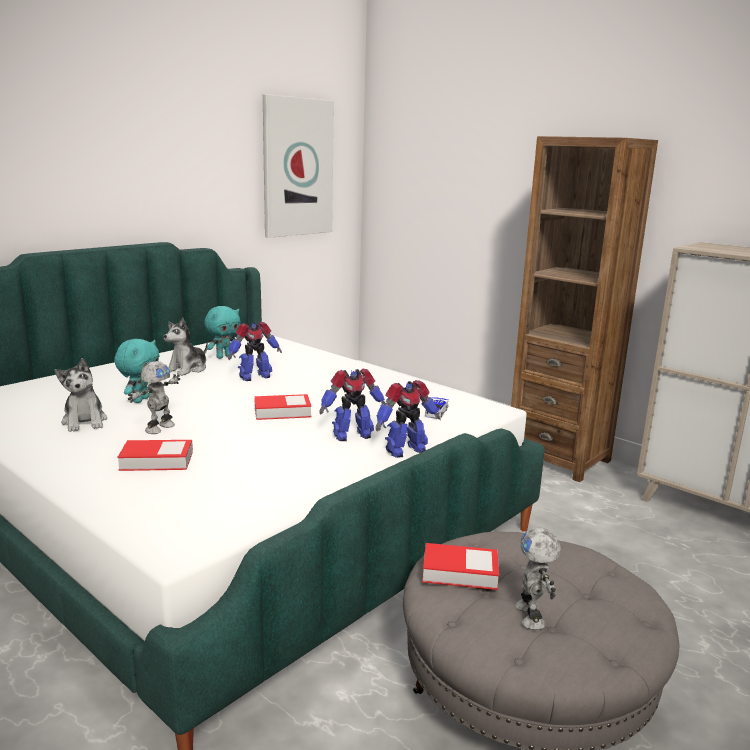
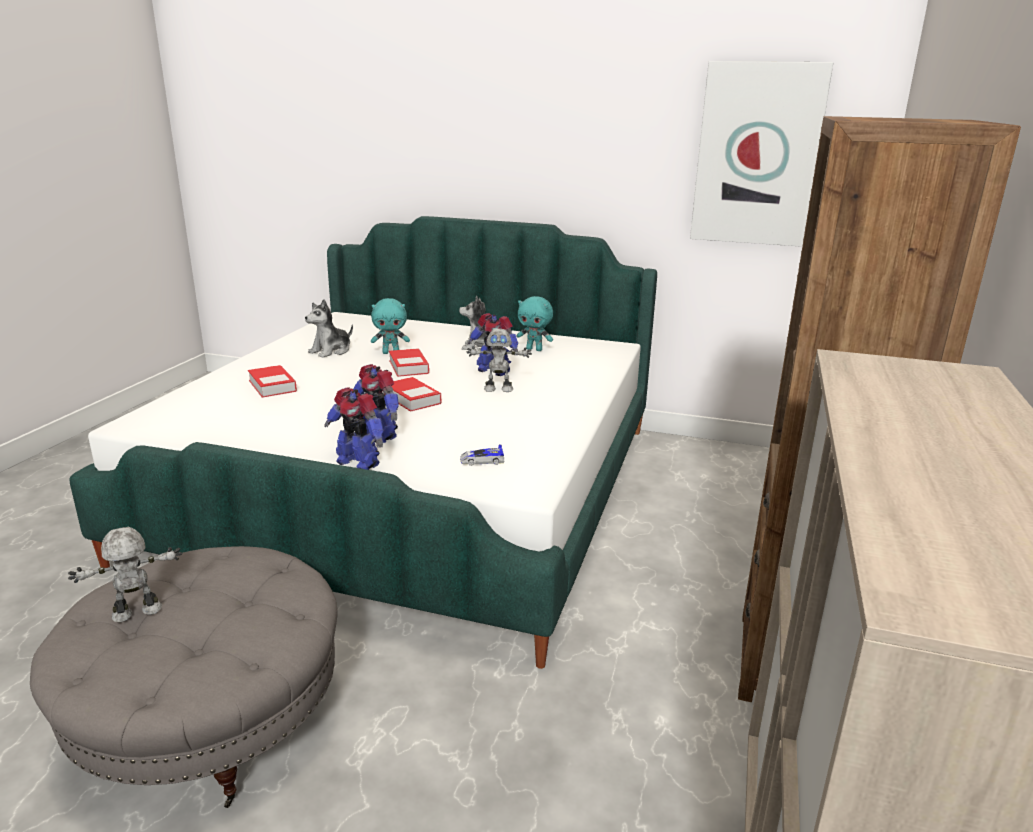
camera: 65 degrees right, 5 degrees up
(159, 428) = (336, 371): toy robot -> toy robot (498, 389)
(460, 572) = (209, 563): book -> book (408, 367)

